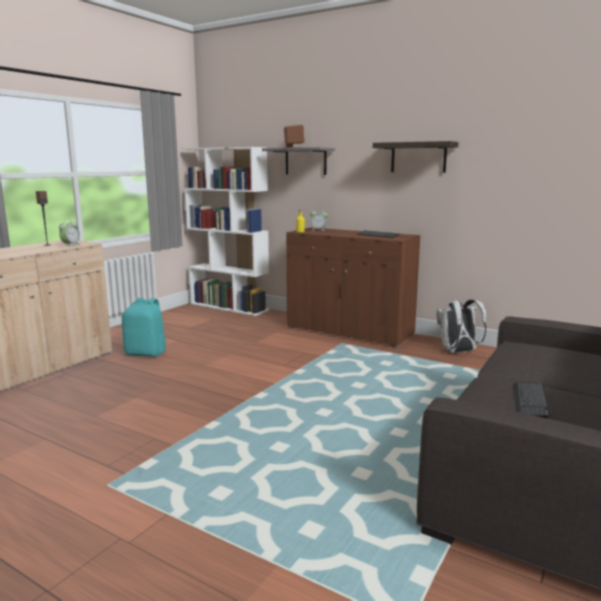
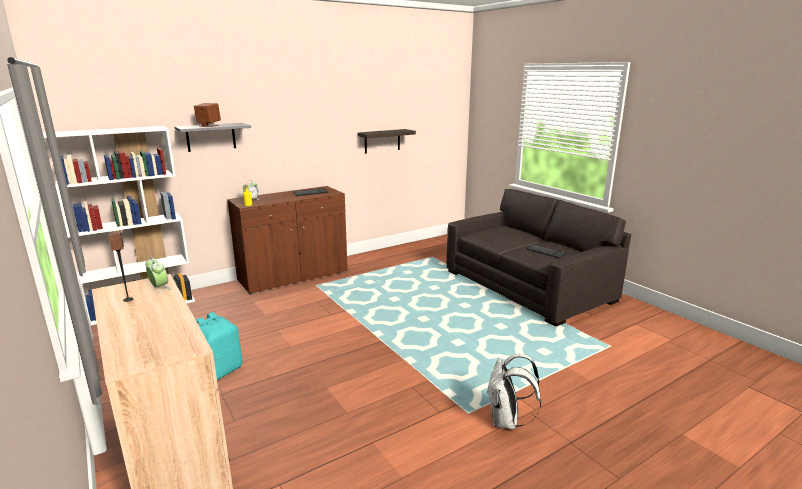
camera: 65 degrees left, 5 degrees up
(418, 157) = (317, 127): shelf -> shelf (382, 141)
(458, 352) = (375, 259): white backpack -> white backpack (507, 421)

